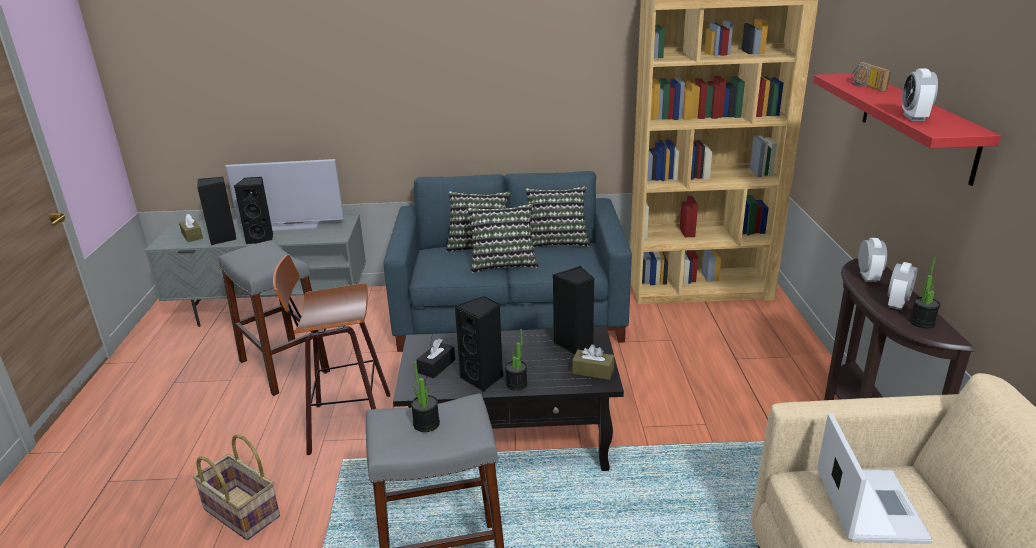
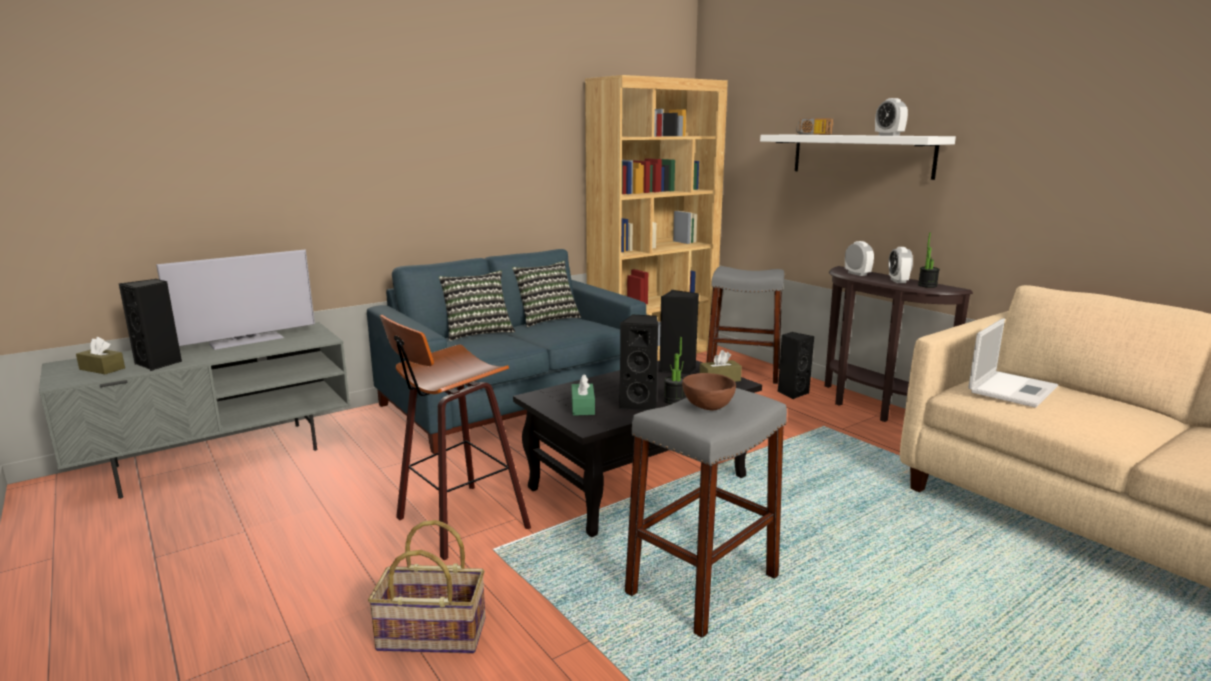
camera: 35 degrees left, 10 degrees down
(262, 239) = (221, 355): black speaker -> black speaker (792, 393)
(284, 366) = (307, 500): grey stool -> grey stool (743, 372)
(426, 424) = (707, 407): potted plant -> brown bowl
(436, 366) = (583, 407): black tissue box -> green tissue box
(503, 263) = (523, 337): pillow -> none
(868, 504) = (1012, 389): laptop -> laptop turned 75 degrees clockwise
(916, 124) = (860, 155): red shelf -> white shelf

